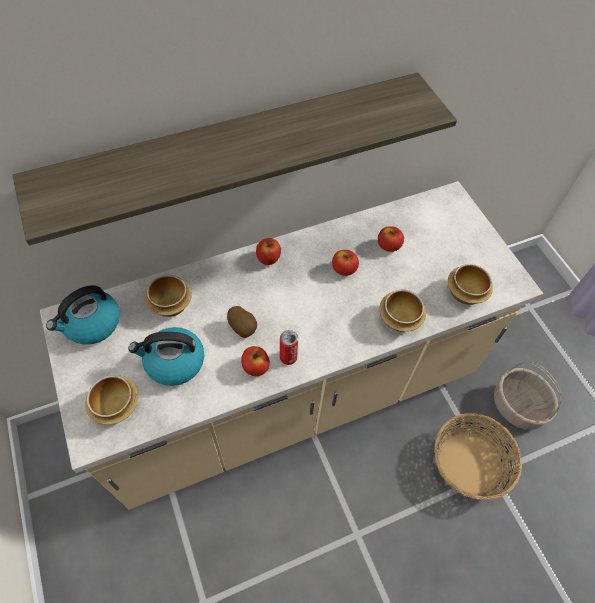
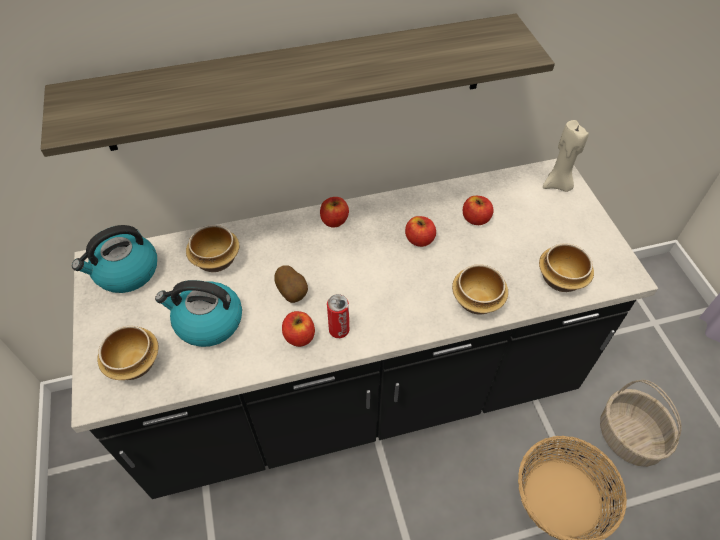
camera: 10 degrees right, 5 degrees down
(292, 394) = (360, 392): beige counter -> black counter
(453, 208) = (557, 185): none -> beige candle

